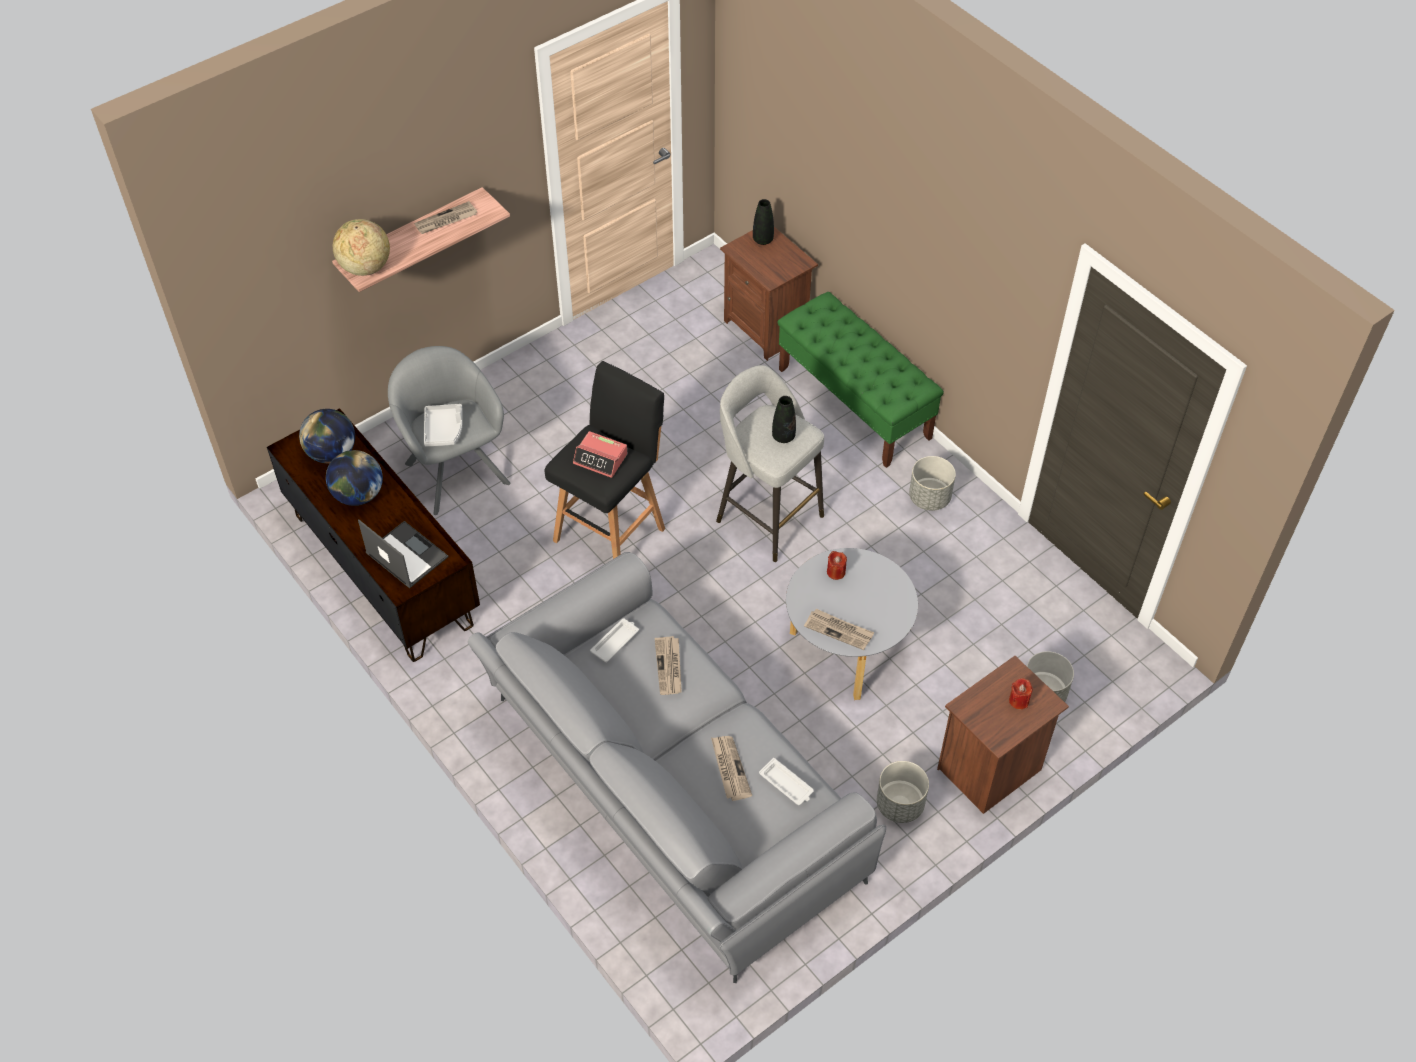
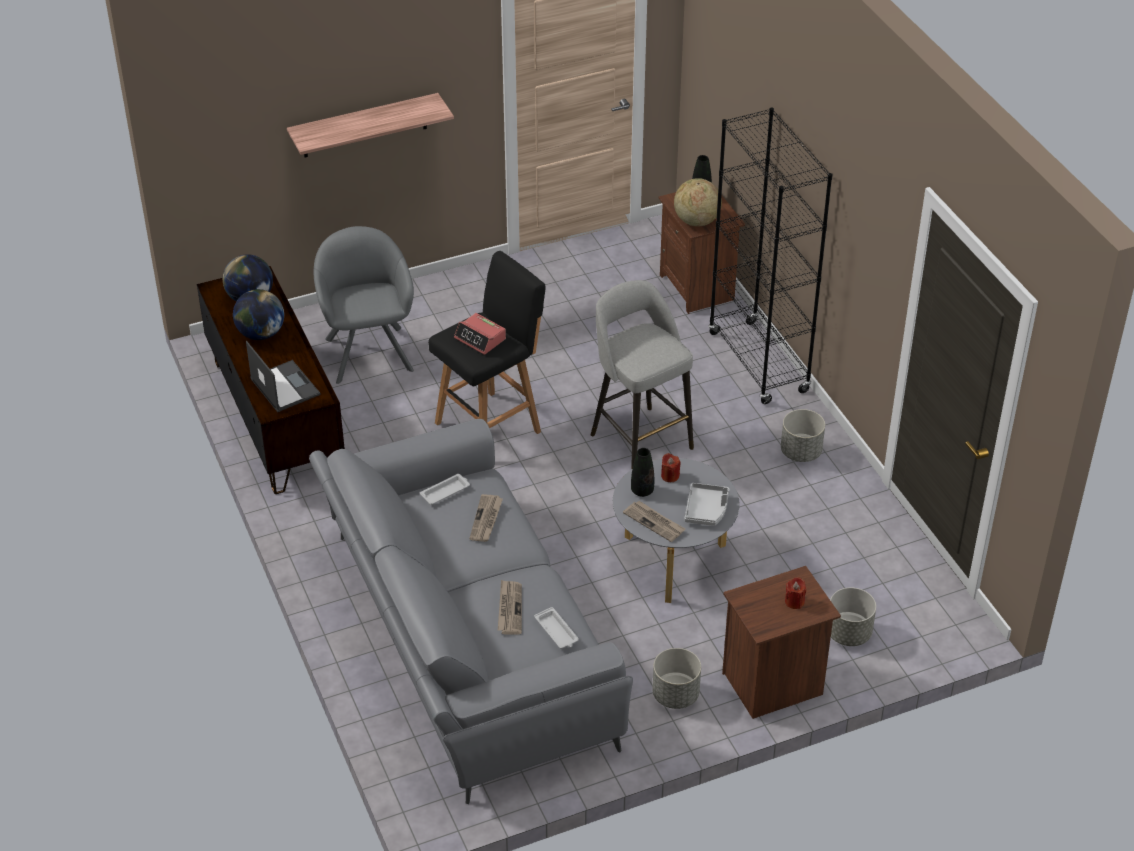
camera: 15 degrees right, 10 degrees down
(365, 267) = (312, 136): globe -> globe (696, 221)
(444, 429) = (358, 302): grey tray -> grey tray (706, 510)
(445, 220) = (396, 112): newspaper -> none
(783, 437) = (653, 349): black vase -> black vase (642, 491)
(854, 403) = (758, 363): green bench -> black bookcase

